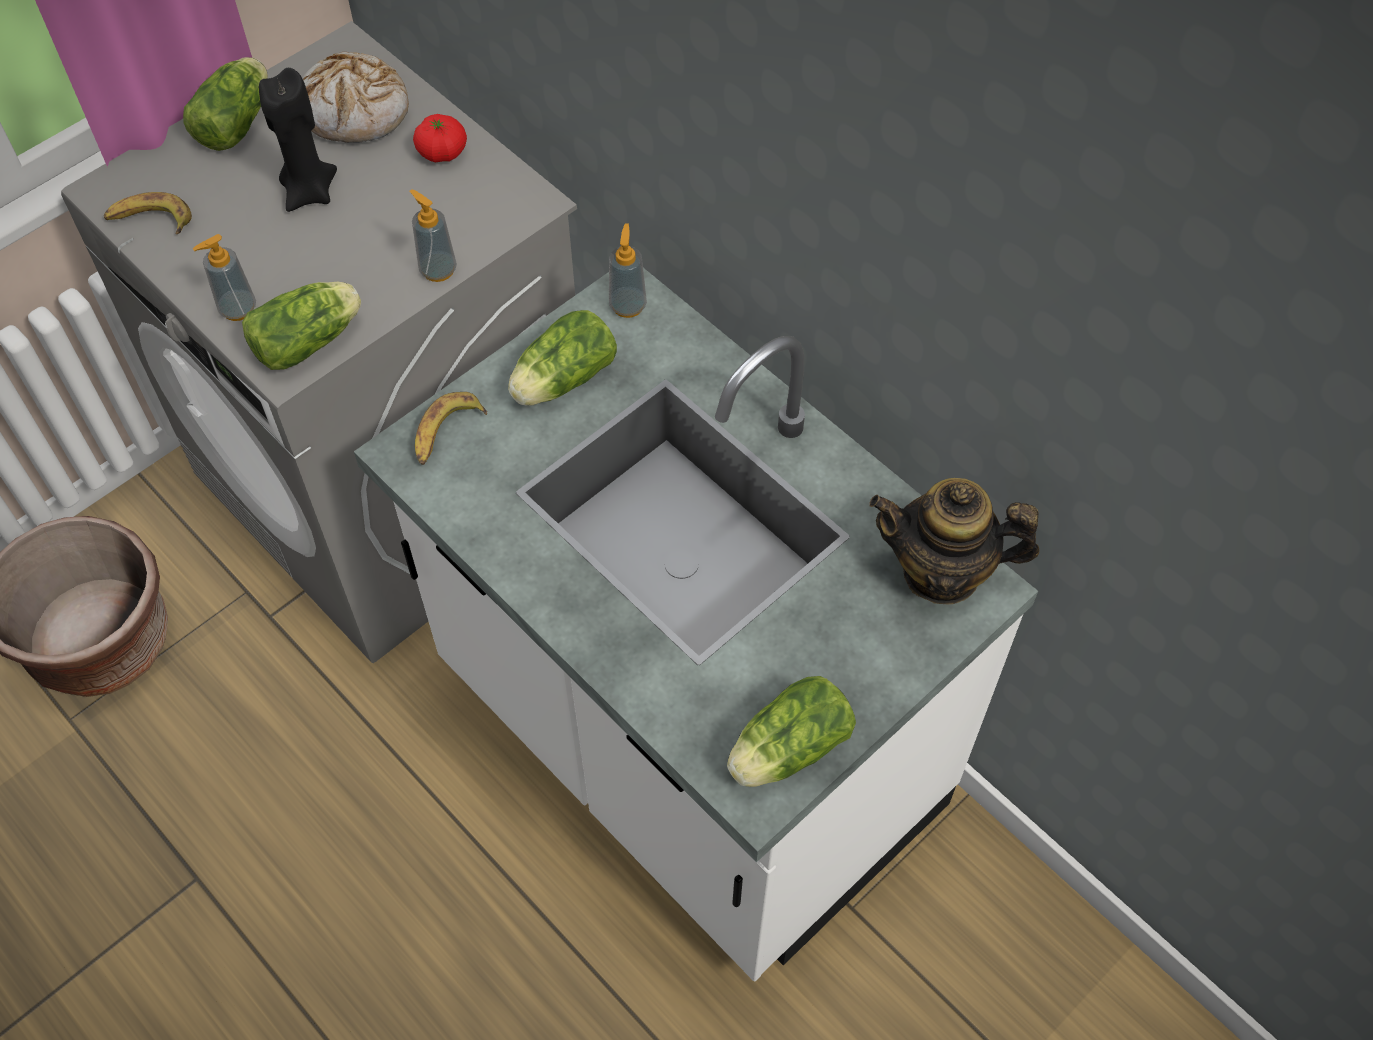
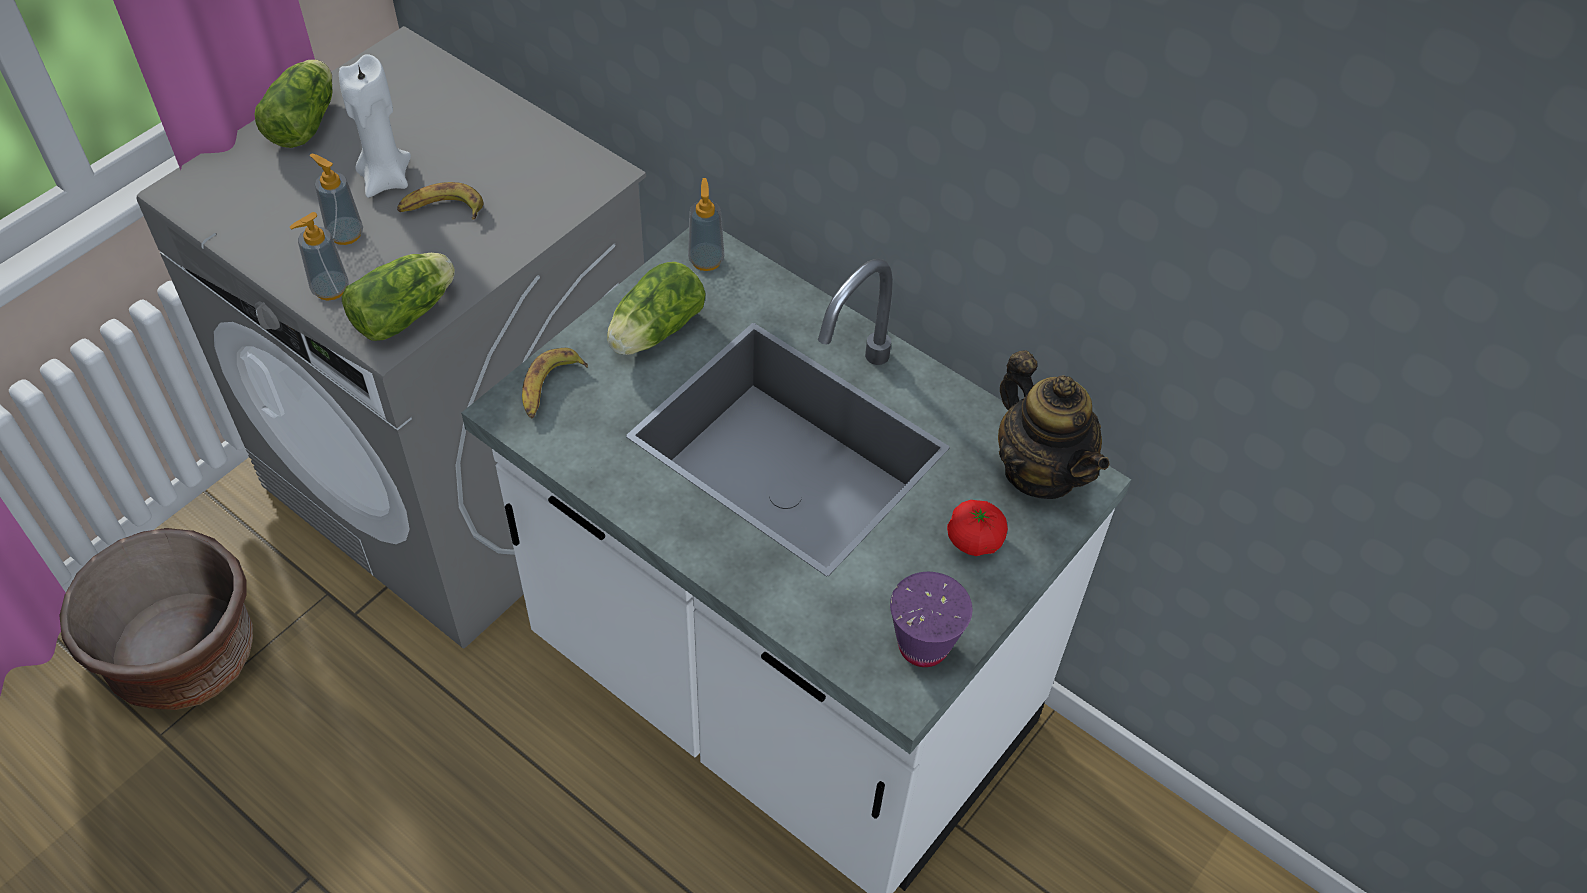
camera: 10 degrees left, 5 degrees down
(150, 220) = (231, 216): banana -> banana (441, 210)
(309, 192) = (385, 179): black candle -> white candle
(356, 111) = (420, 104): bread -> none
(438, 270) = (522, 239): soap dispenser -> soap dispenser (345, 234)
(442, 152) = (510, 135): tomato -> tomato (974, 540)
(785, 751) = (923, 646): lettuce -> purple cup
(942, 572) = (1040, 470): teapot -> teapot turned 120 degrees counterclockwise

